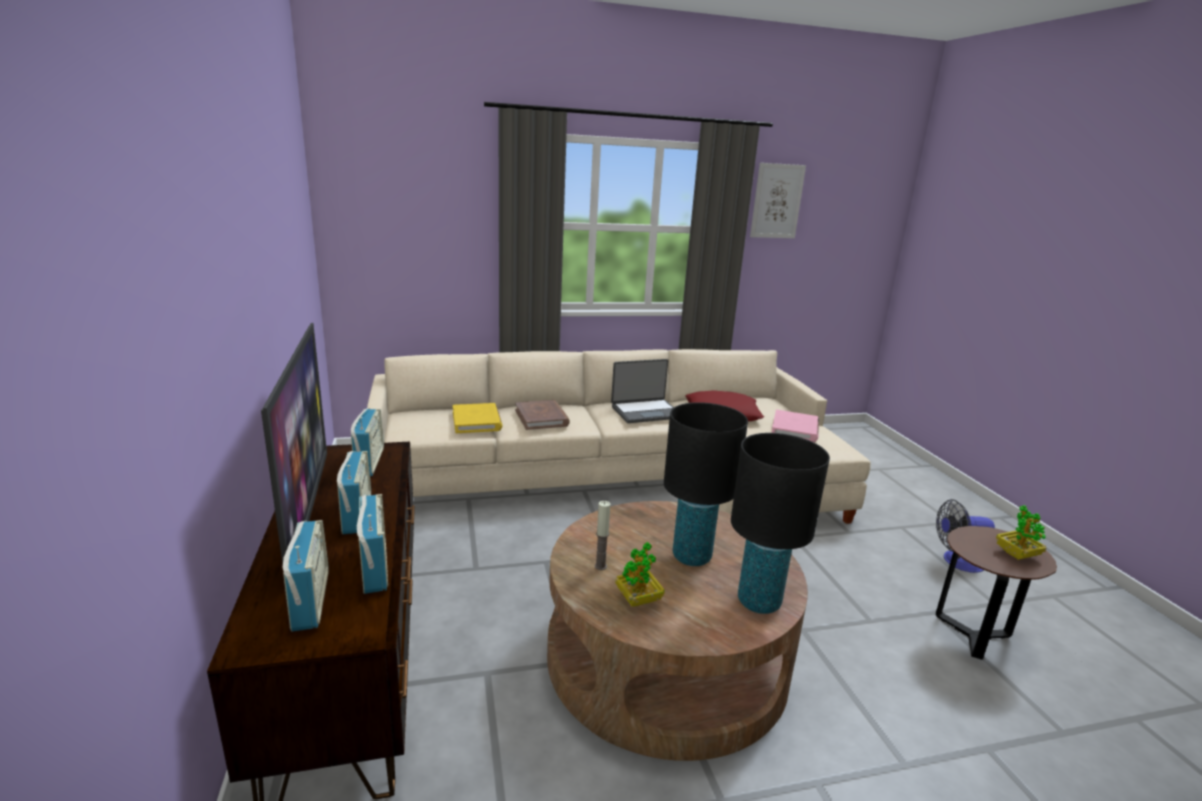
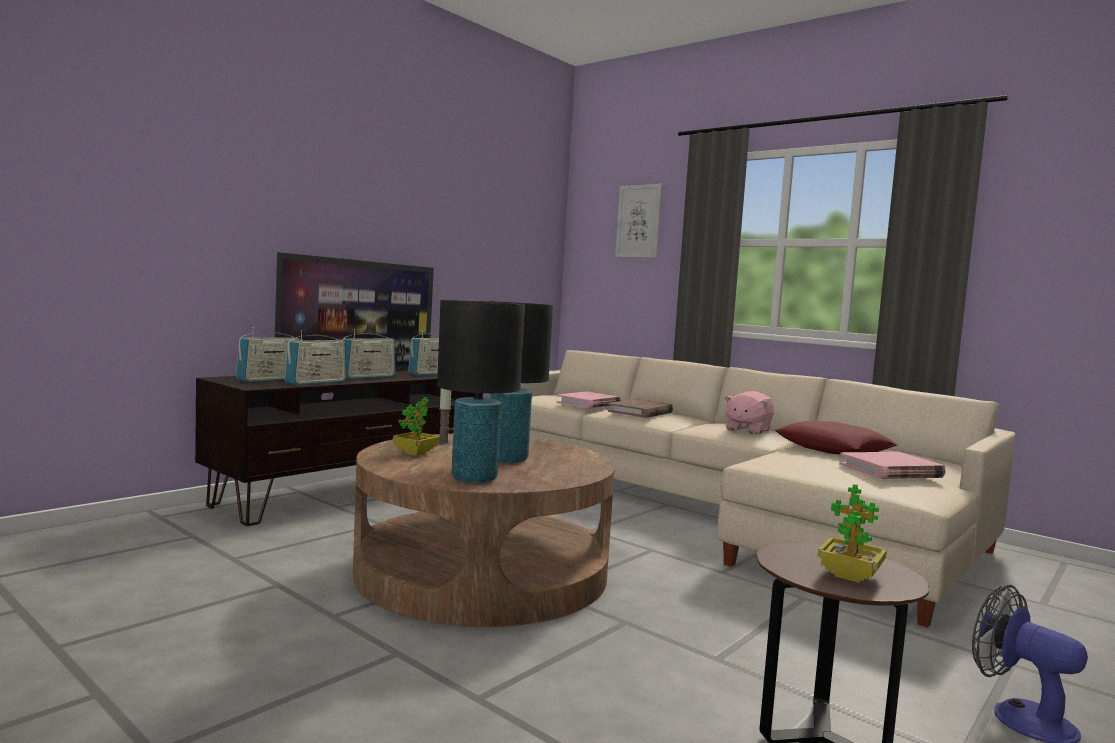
camera: 55 degrees right, 15 degrees down
(477, 421) = (588, 403): yellow book -> pink book
(645, 412) = (747, 430): laptop -> pink plush toy
(777, 201) = (1041, 199): picture -> picture (638, 221)

